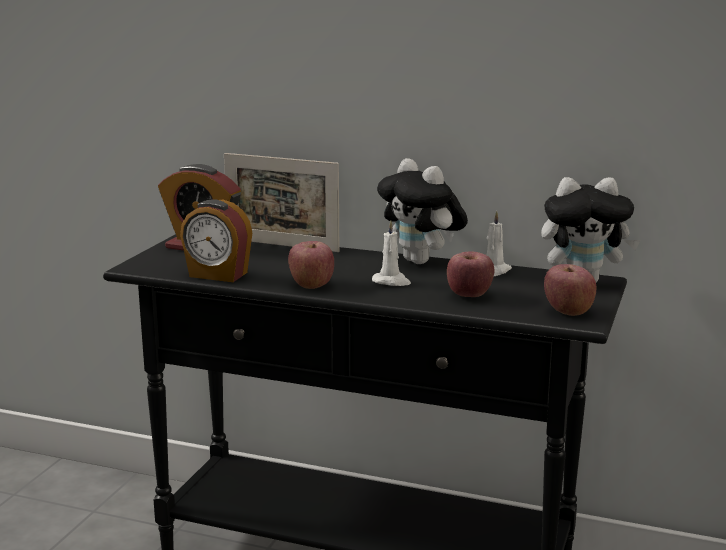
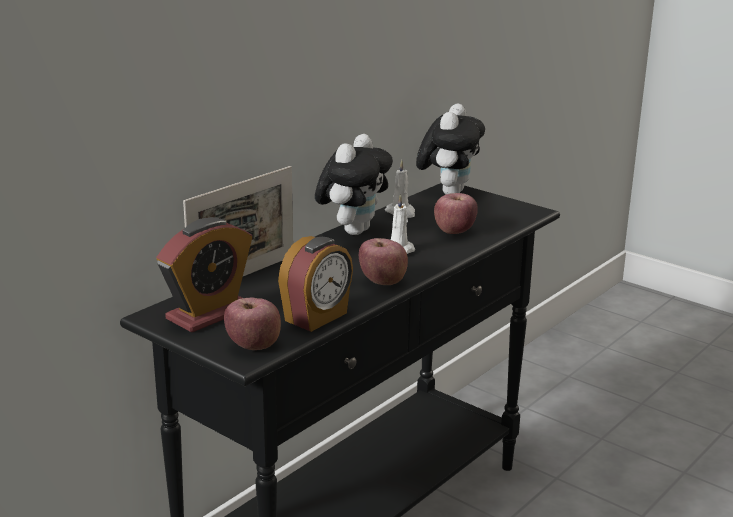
camera: 70 degrees left, 5 degrees up
(422, 261) = (353, 230): plush toy -> plush toy turned 45 degrees counterclockwise
(568, 311) = (510, 210): apple -> apple (253, 345)

